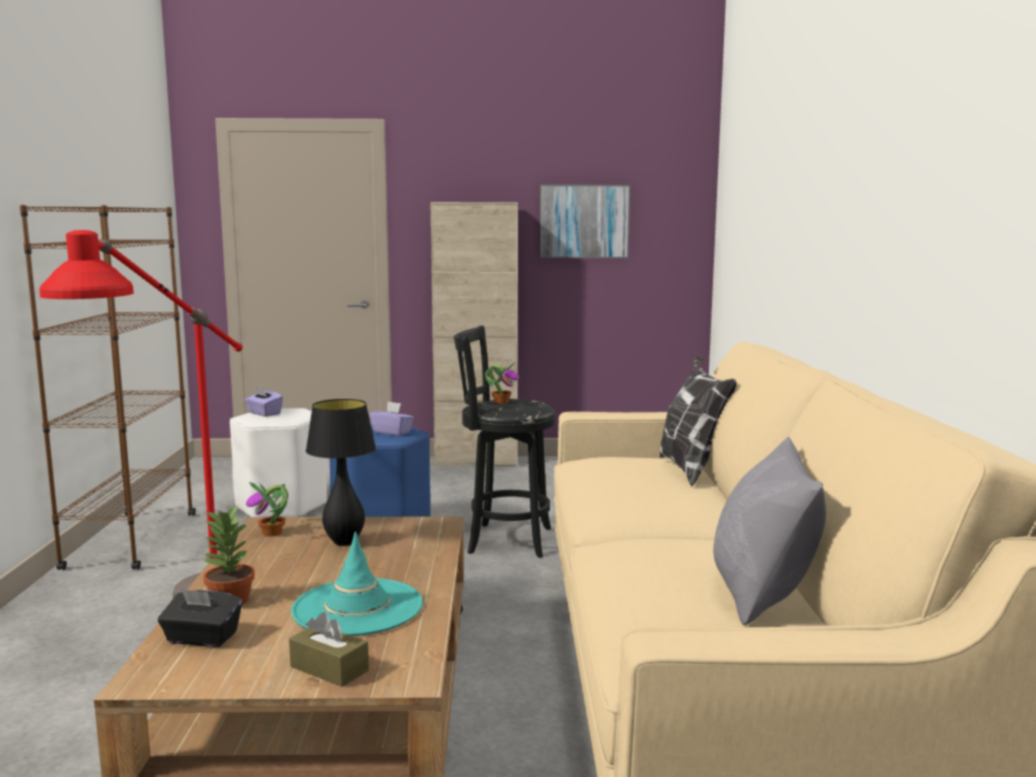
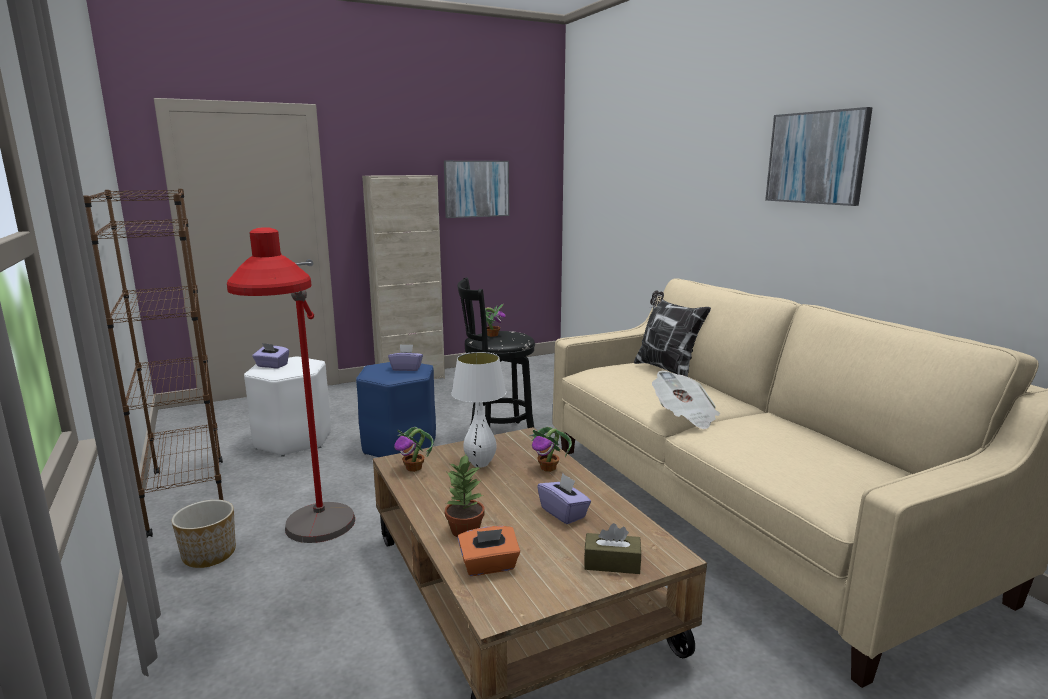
camera: 25 degrees left, 5 degrees up
(89, 596) = (208, 555): none -> planter
(202, 638) = (489, 566): black tissue box -> orange tissue box
(344, 542) = (480, 464): black table lamp -> white table lamp
(357, 607) = (563, 513): turquoise hat -> purple tissue box
(413, 560) = (548, 468): none -> potted plant
(615, 523) = (684, 416): none -> newspaper
(762, 592) = (830, 447): grey pillow -> none
(909, 157) = (816, 158): none -> picture

